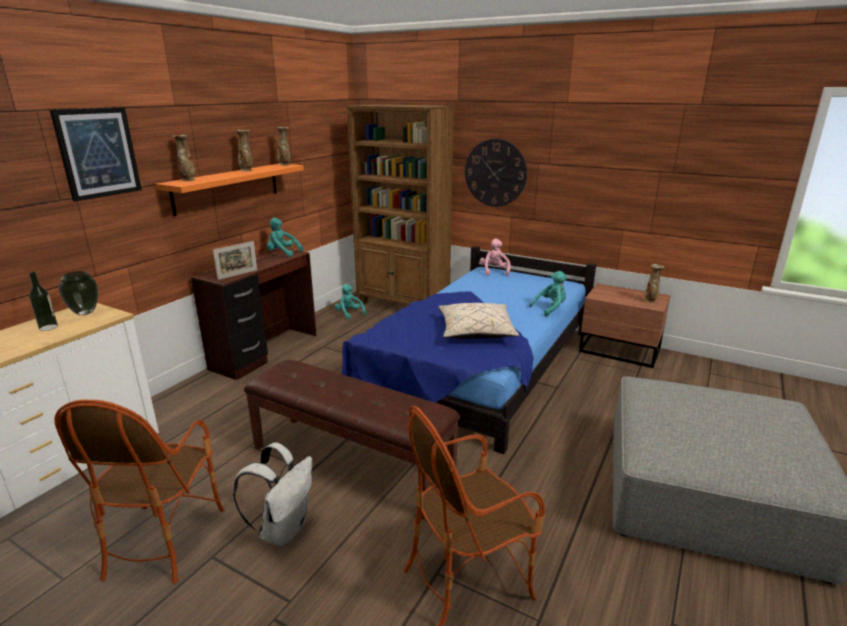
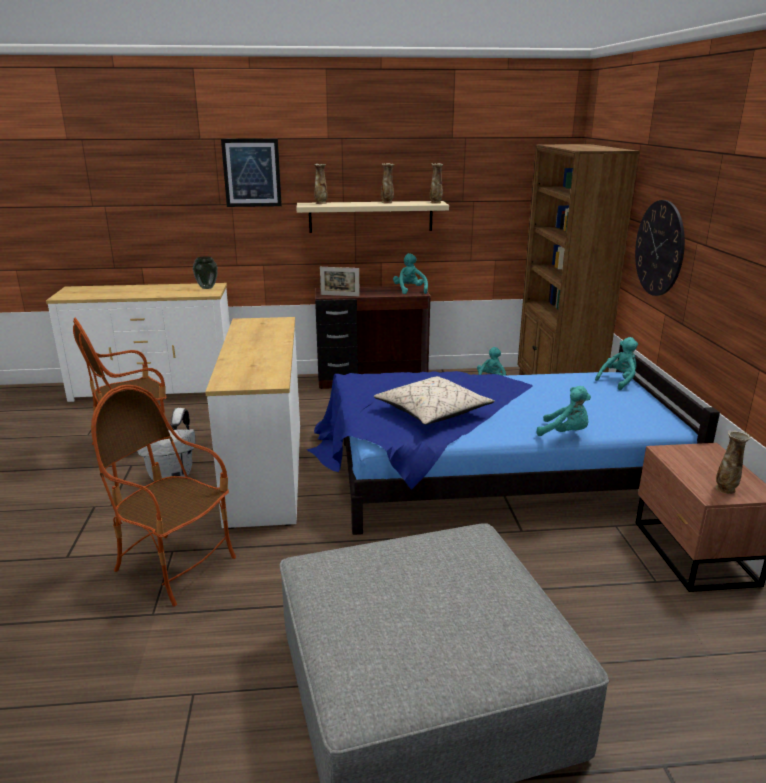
camera: 55 degrees right, 0 degrees up
(48, 327) = (178, 289): bottle -> none
(227, 188) = (371, 216): orange shelf -> beige shelf
(352, 462) = (267, 471): brown bench -> white dresser
(494, 271) = (618, 381): pink plush toy -> turquoise plush toy

